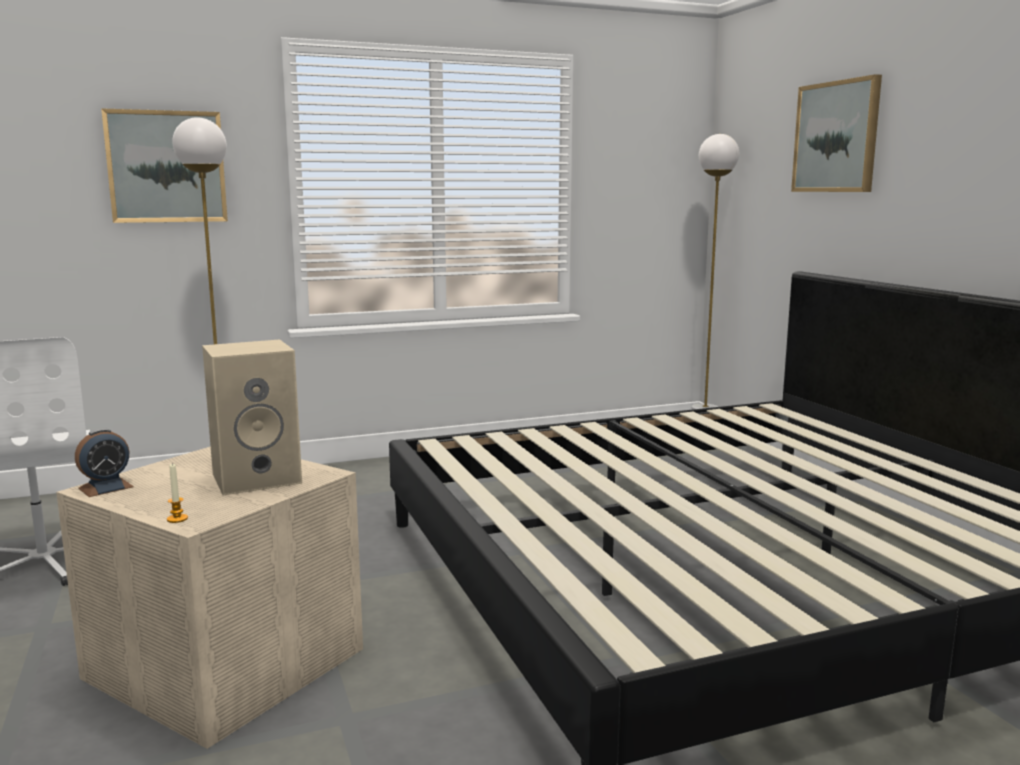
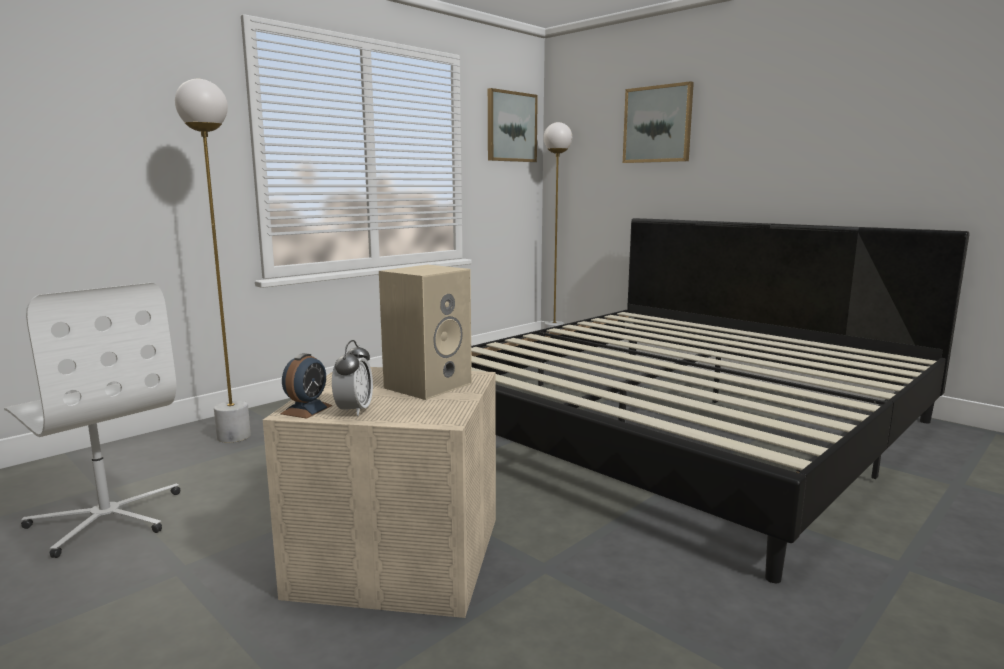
camera: 25 degrees left, 0 degrees up
(141, 496) = (354, 410): none -> alarm clock
(166, 167) = (141, 127): picture -> picture (511, 127)
(177, 519) = (425, 420): candle -> none

